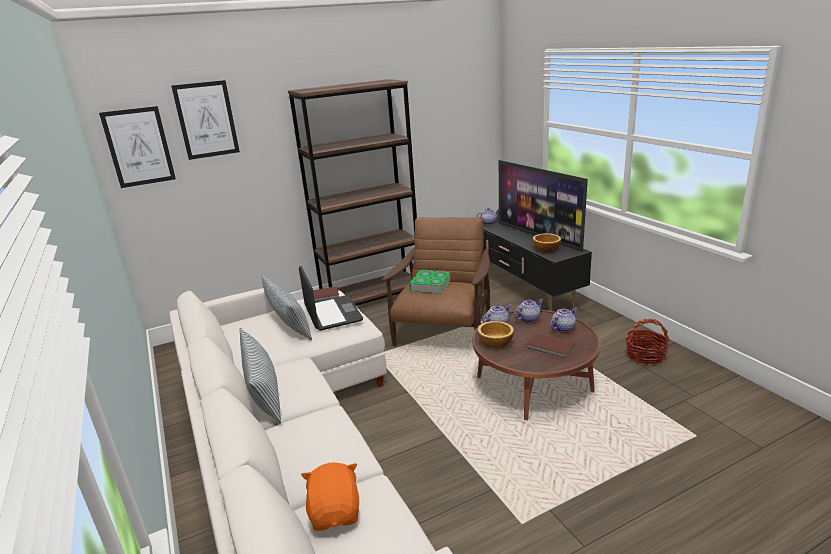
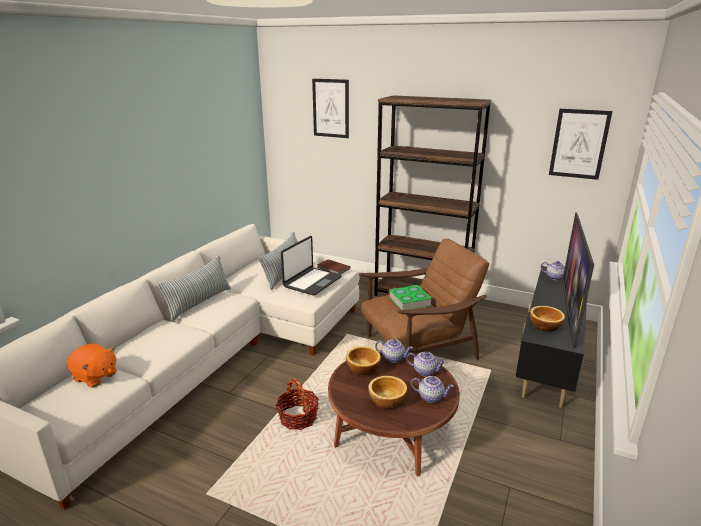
camera: 50 degrees right, 0 degrees up
(139, 147) = (287, 119): picture -> picture (579, 144)
(336, 512) = (95, 377): orange plush toy -> orange plush toy turned 75 degrees clockwise
(549, 347) = (386, 401): brown book -> bowl
(645, 356) = (529, 496): basket -> basket (298, 418)

